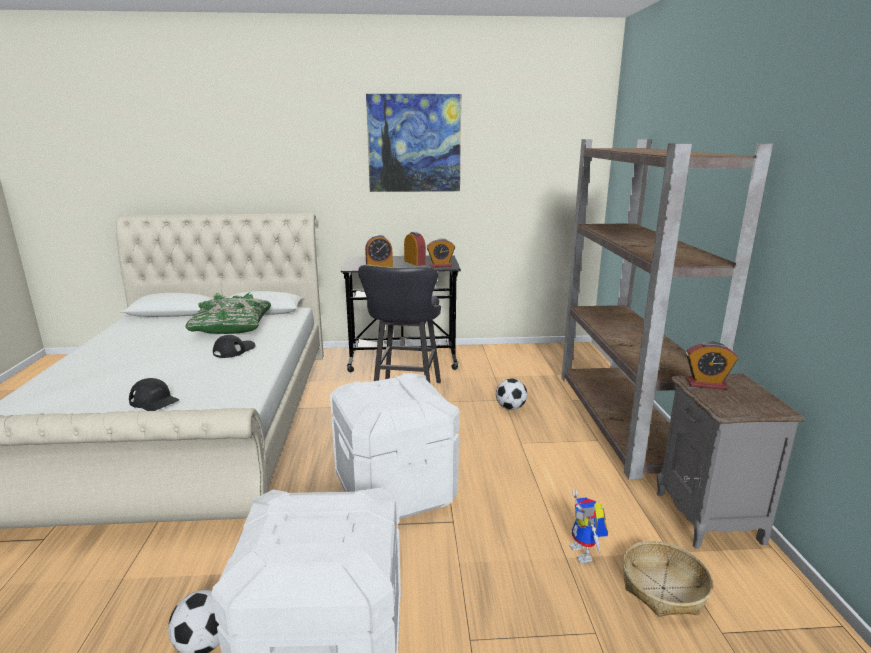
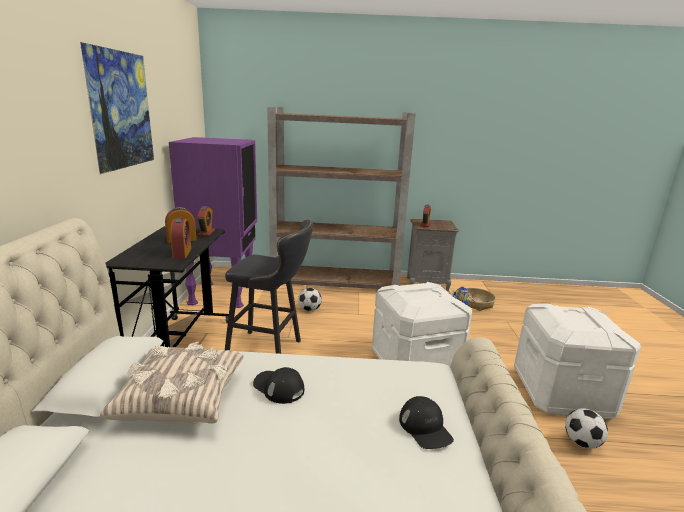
camera: 85 degrees left, 0 degrees up
(154, 401) = (425, 428): black cap -> black cap turned 120 degrees clockwise
(232, 328) = (181, 401): green pillow -> beige pillow
(518, 357) = (223, 294): none -> purple cabinet

